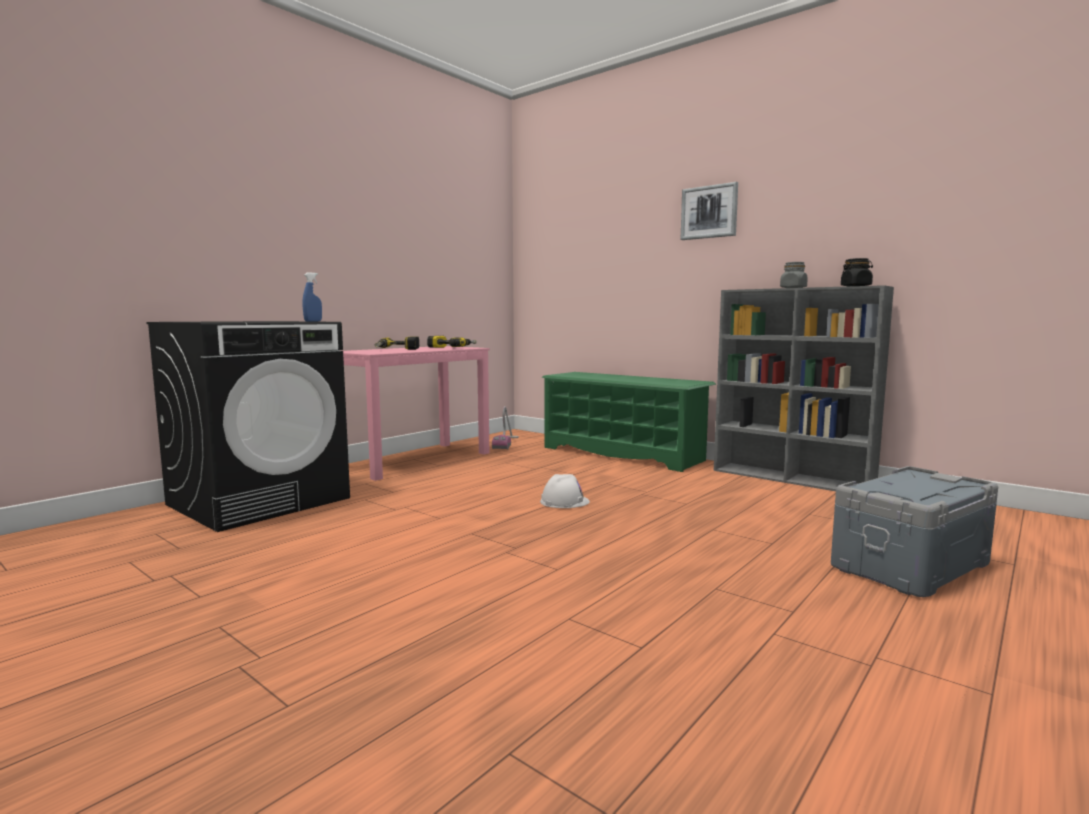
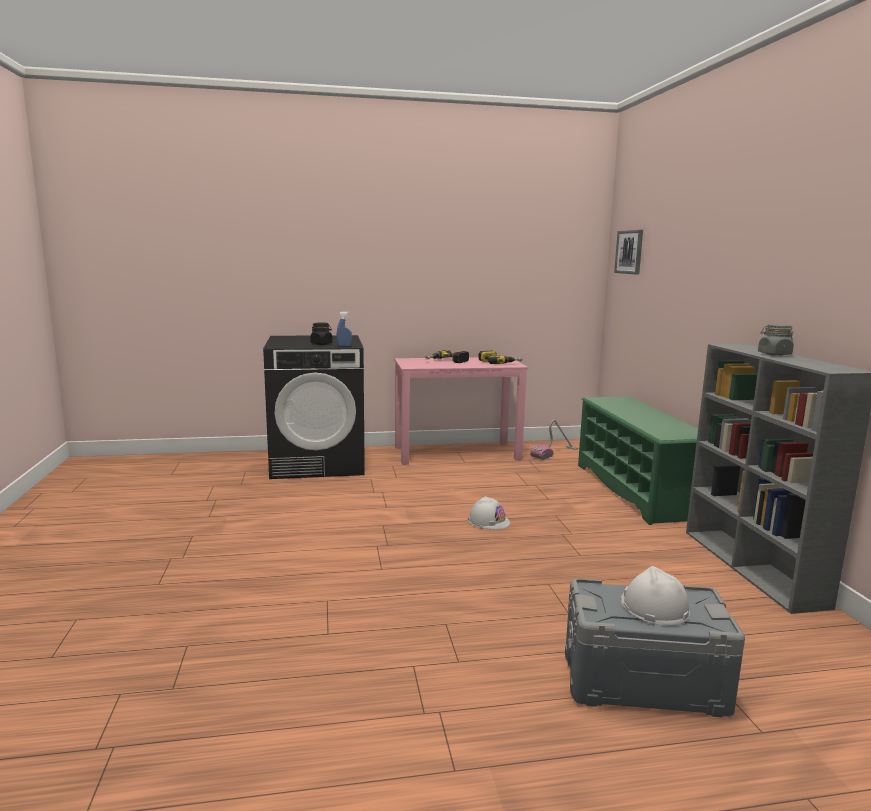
camera: 40 degrees right, 5 degrees up
(709, 212) = (737, 249): picture -> picture (629, 252)
(856, 286) = (823, 366): black jar -> black jar (321, 343)
(917, 486) = (654, 606): none -> white hard hat

